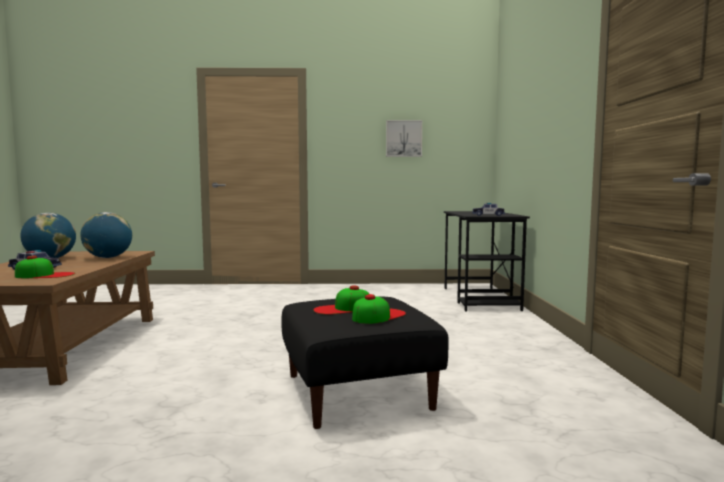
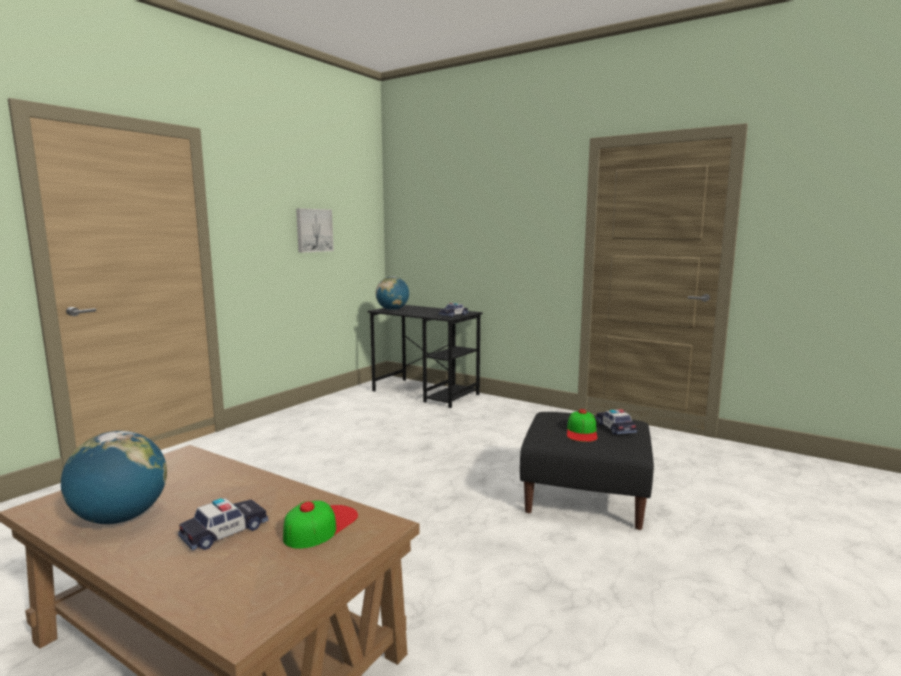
camera: 55 degrees left, 5 degrees up
(108, 257) = (206, 476): globe -> globe (392, 310)
(378, 316) = (615, 428): cap -> toy car

